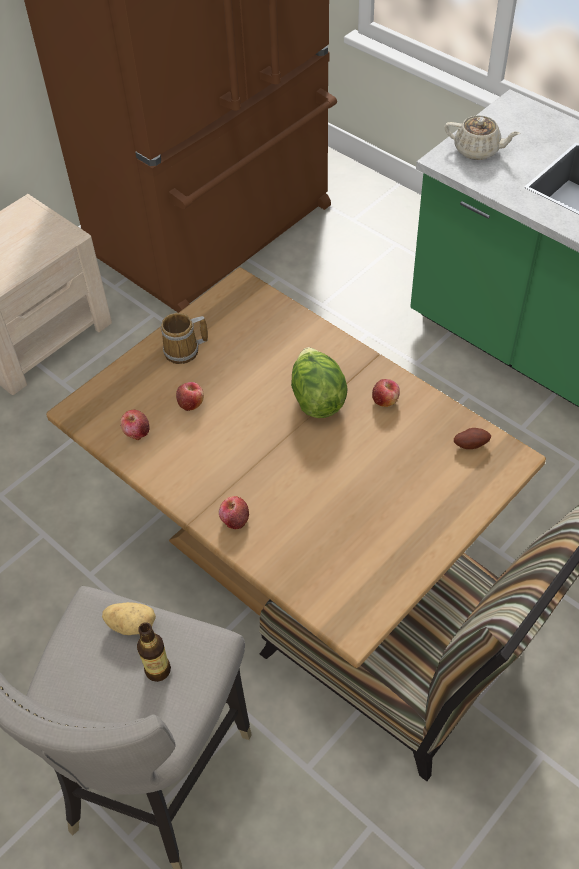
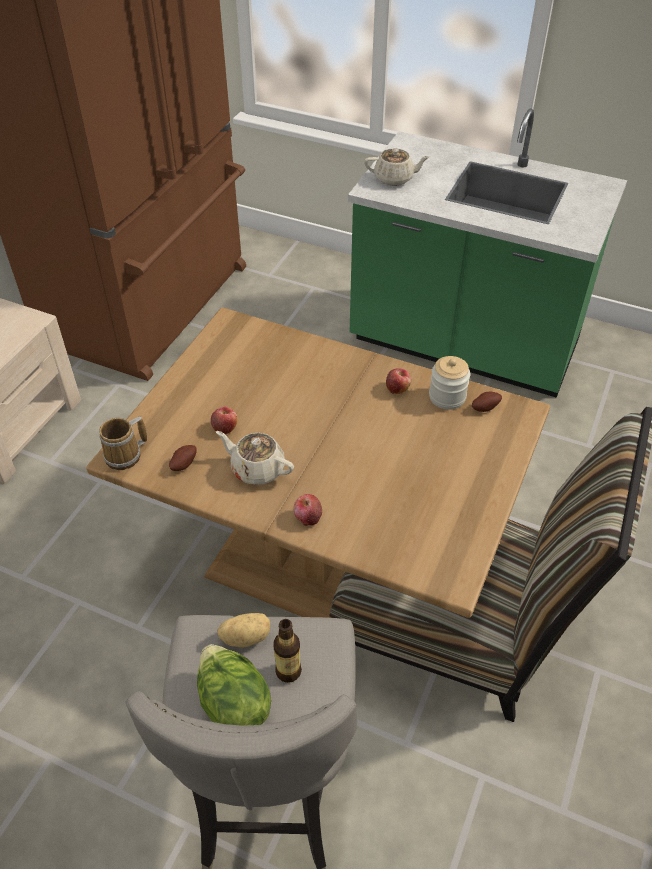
camera: 20 degrees left, 5 degrees down
(136, 432) = (183, 464): apple -> potato
(184, 351) = (200, 385): mug -> mug (126, 456)
(205, 455) = (257, 469): none -> beige teapot
(317, 398) = (338, 399): lettuce -> lettuce (233, 704)
(434, 422) = (447, 397): none -> jar

